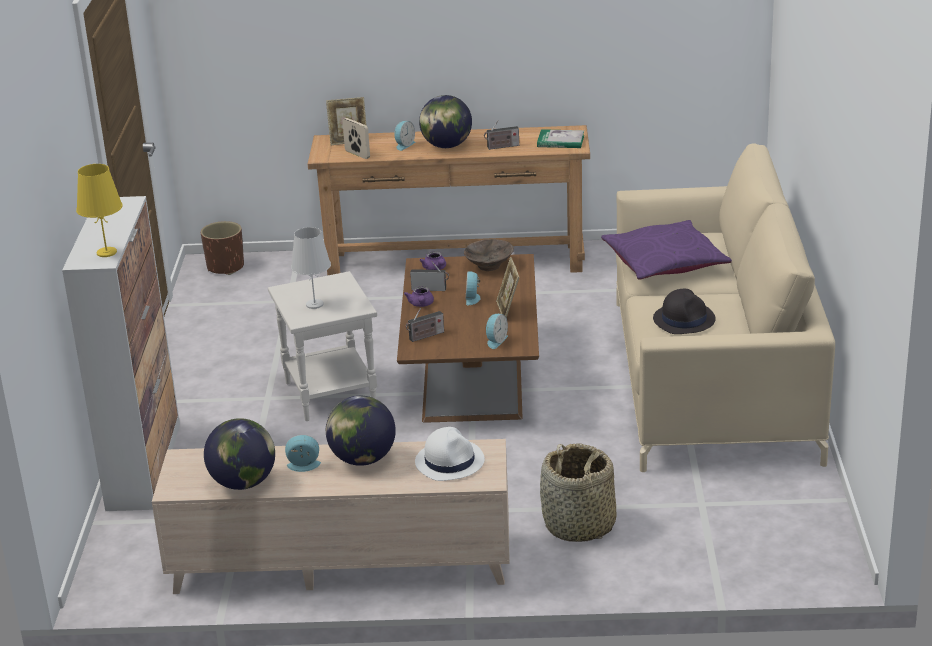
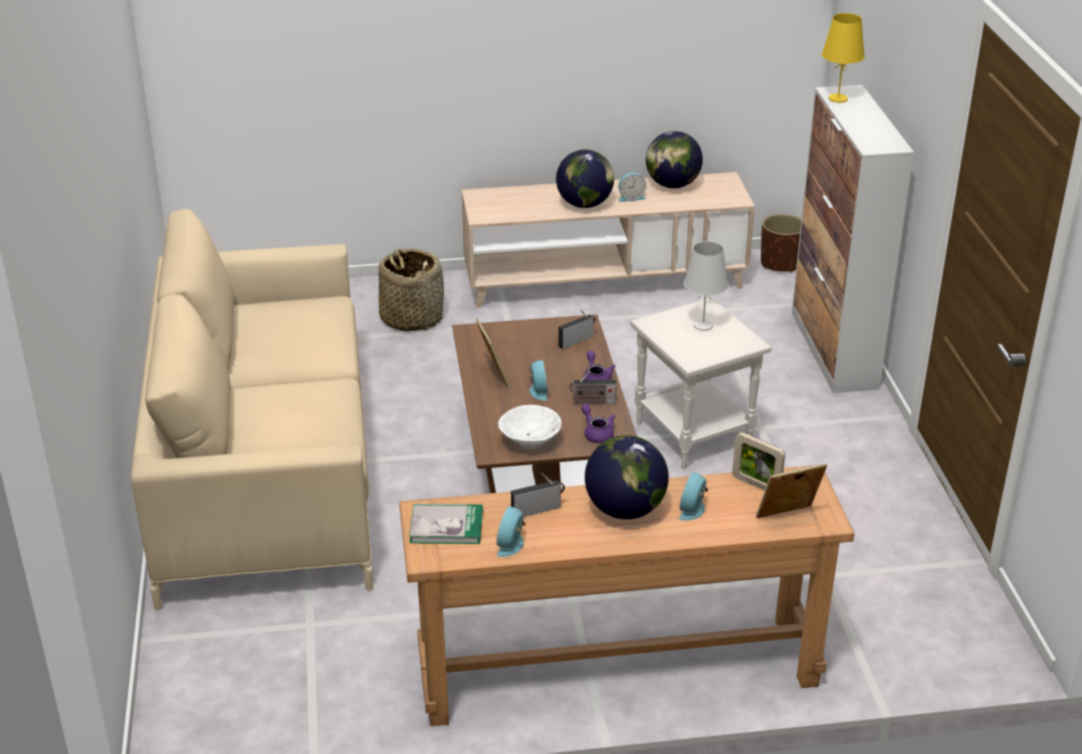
camera: 170 degrees right, 5 degrees up
(225, 267) = (962, 641): brown planter -> brown planter (780, 263)
(450, 461) = (512, 206): white hat -> none
(489, 266) = (530, 441): brown bowl -> white bowl
(495, 341) = (500, 338): alarm clock -> alarm clock (512, 545)
(665, 262) = (307, 404): purple pillow -> none
(684, 319) = (297, 325): black hat -> none

